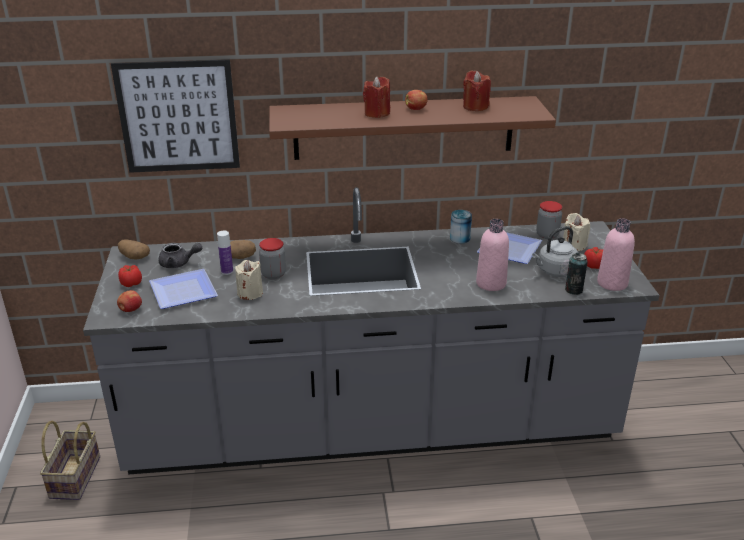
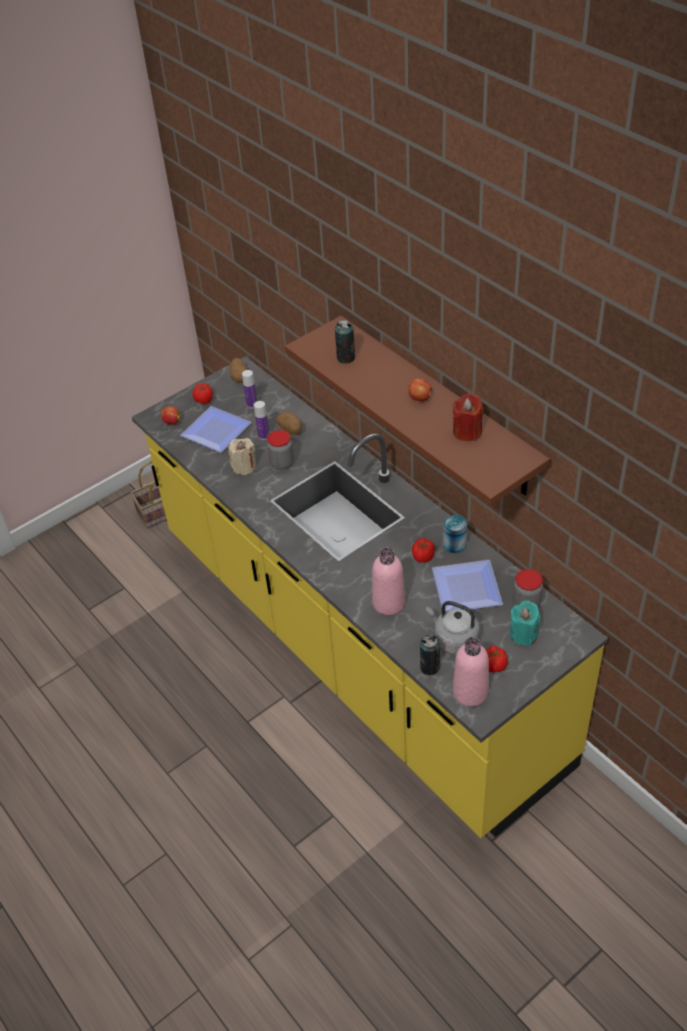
camera: 60 degrees right, 15 degrees up
(178, 116) = (284, 283): picture -> none
(179, 263) = (252, 404): grey teapot -> bottle
(326, 116) = (345, 358): none -> can
(372, 427) = (353, 646): grey counter -> yellow counter
(377, 113) = (383, 381): red candle -> none
(458, 254) = (422, 557): none -> tomato
(574, 245) = (523, 634): beige candle -> turquoise candle

